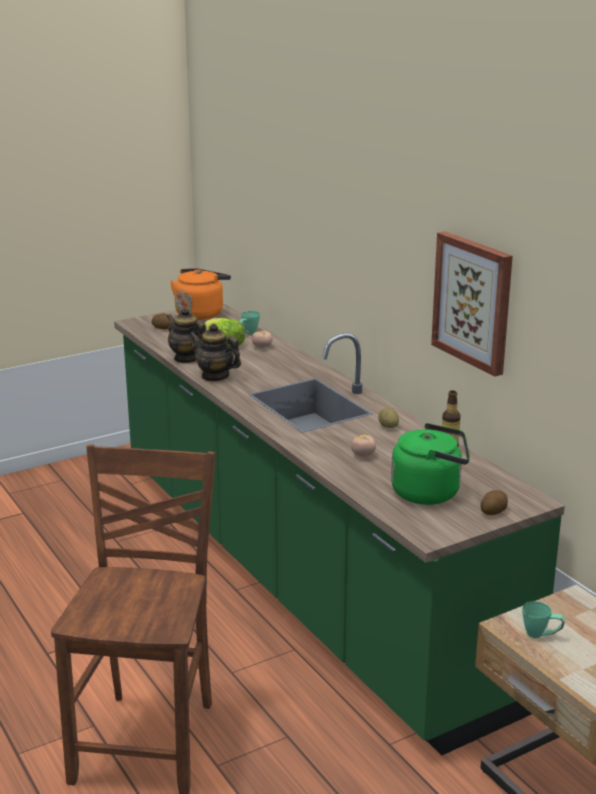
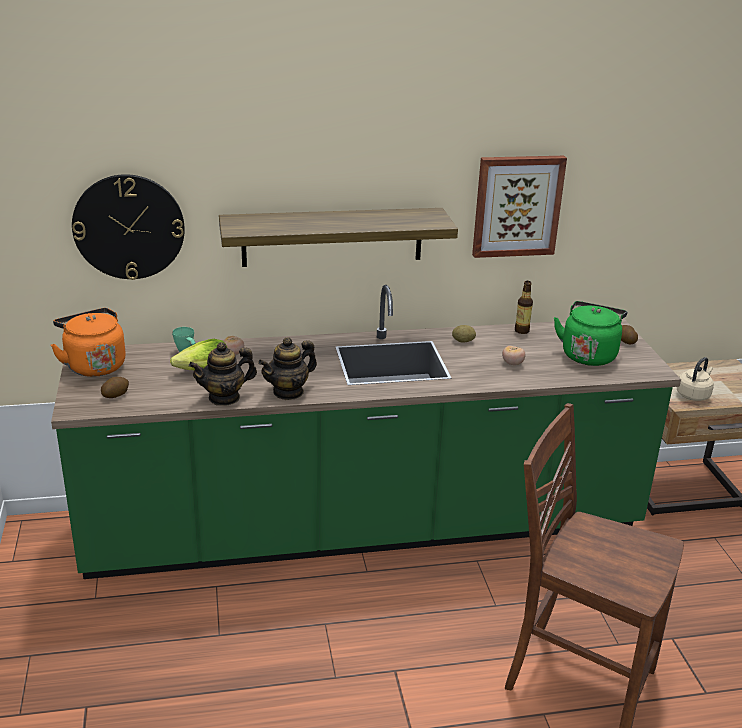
camera: 70 degrees left, 5 degrees up
(252, 214) = (129, 227): none -> wall clock
(348, 274) = (332, 237): none -> shelf
(541, 635) = (693, 394): green mug -> beige kettle

